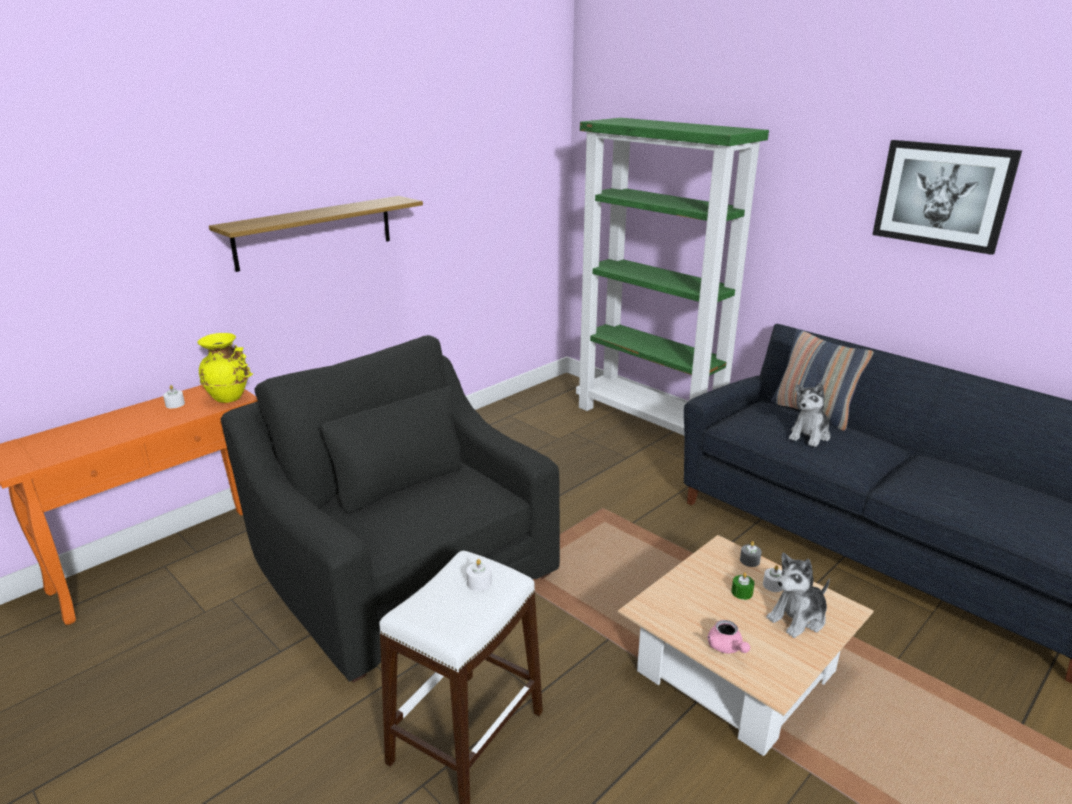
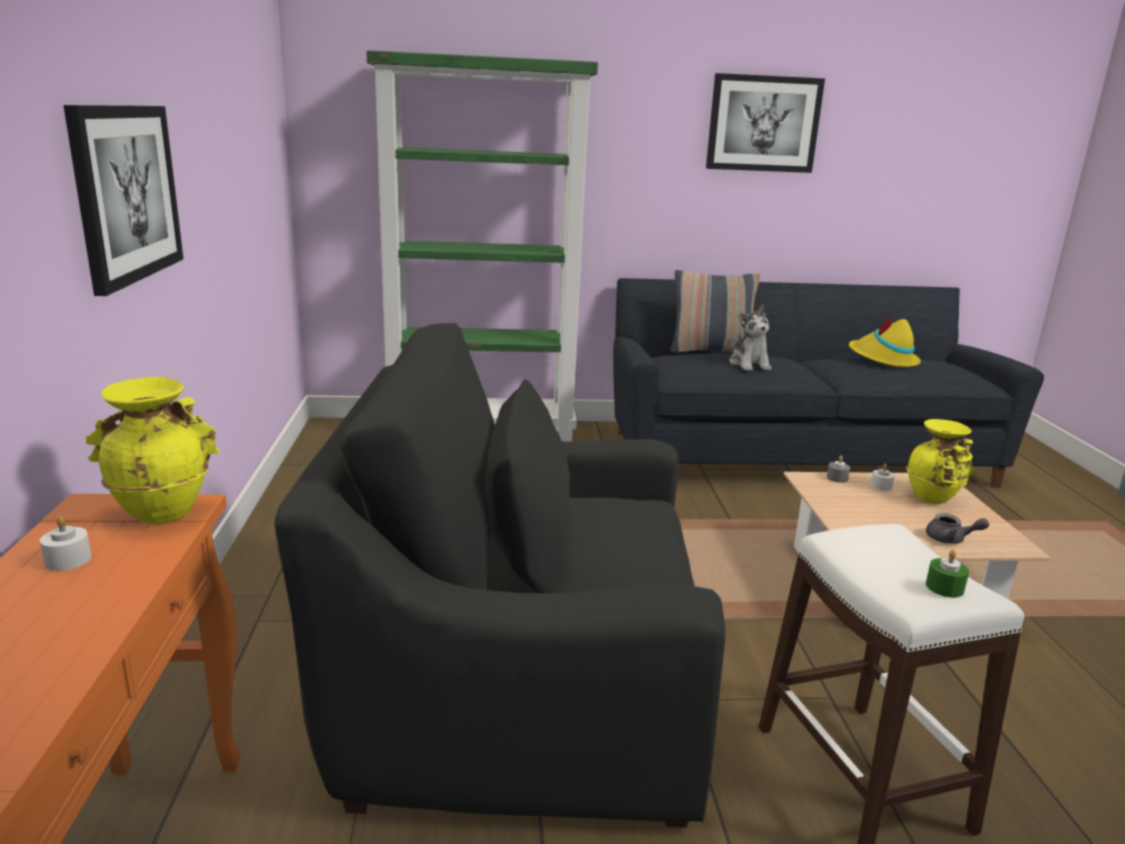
camera: 50 degrees left, 5 degrees down
(315, 232) = (126, 193): shelf -> picture
(479, 583) = (893, 548): white candle -> none
(726, 648) = (950, 539): pink teapot -> grey teapot
(742, 592) = (879, 500): green candle -> green candle (944, 587)
(798, 618) = (933, 498): plush toy -> yellow vase
(977, 480) = (882, 359): none -> yellow hat

